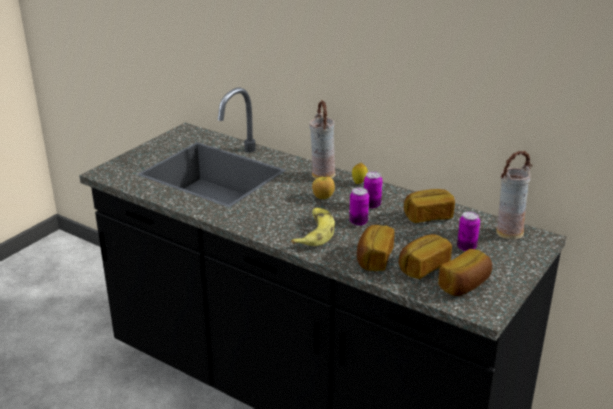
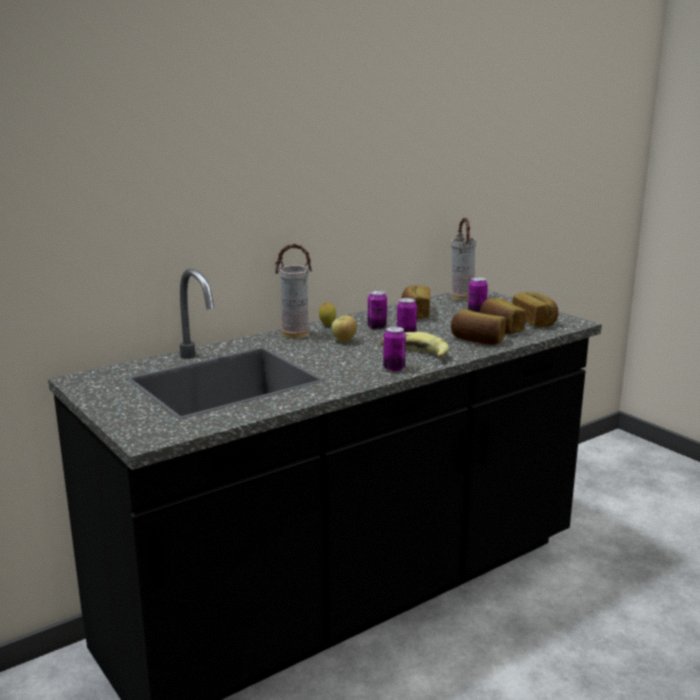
camera: 70 degrees left, 10 degrees down
(270, 230) = (394, 368): none -> can

